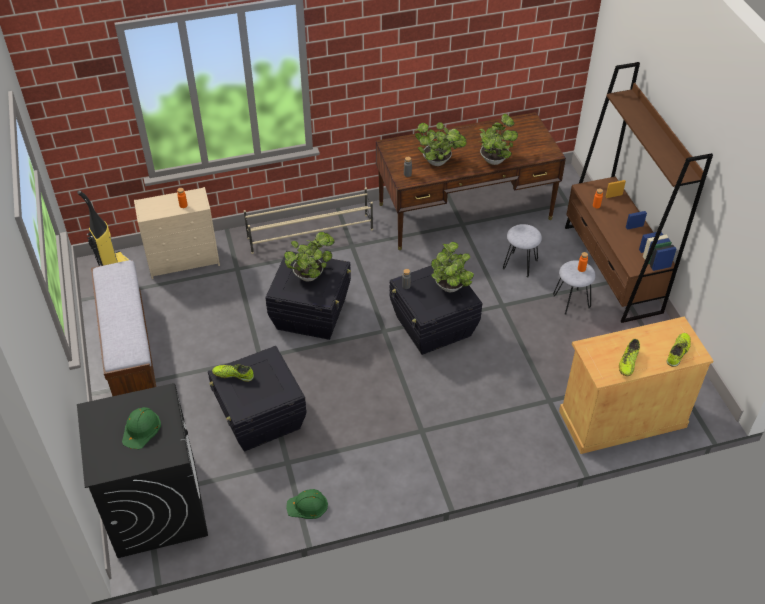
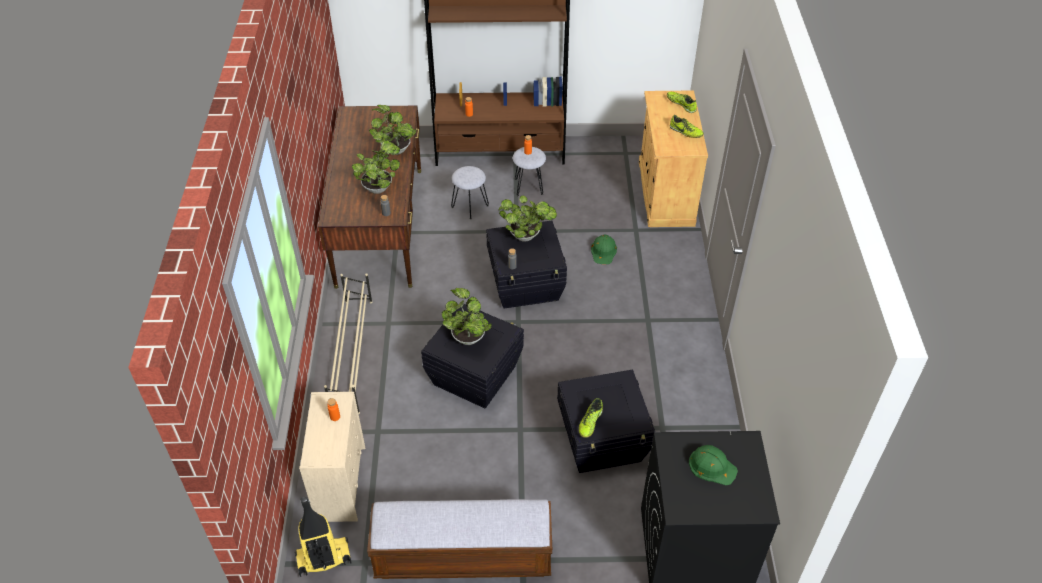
camera: 75 degrees left, 0 degrees up
(307, 506) = (715, 420): green hard hat -> green hard hat (603, 251)

